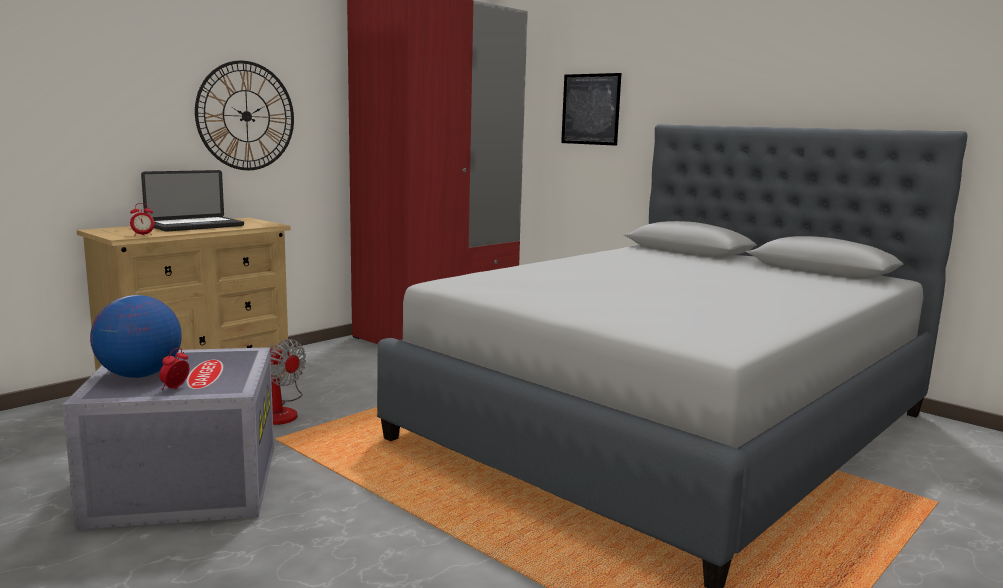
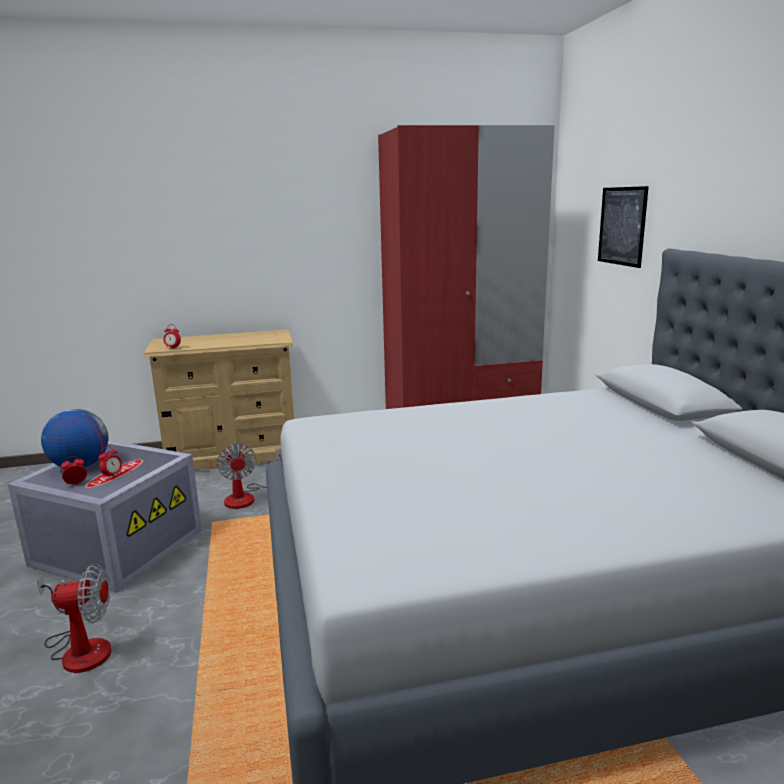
camera: 35 degrees right, 5 degrees up
(195, 226) = (228, 339): laptop -> none
(209, 375) = (112, 476): none -> alarm clock
(246, 116) = (284, 248): wall clock -> none
(297, 566) = (80, 648): none -> fan

